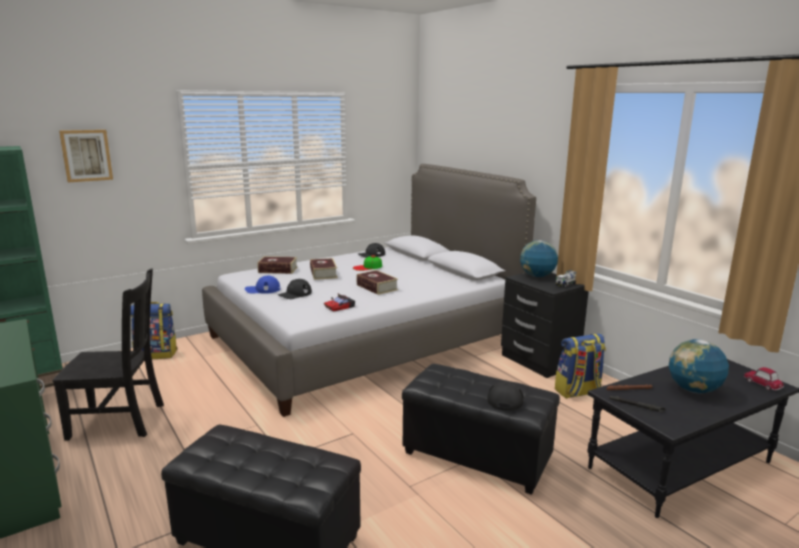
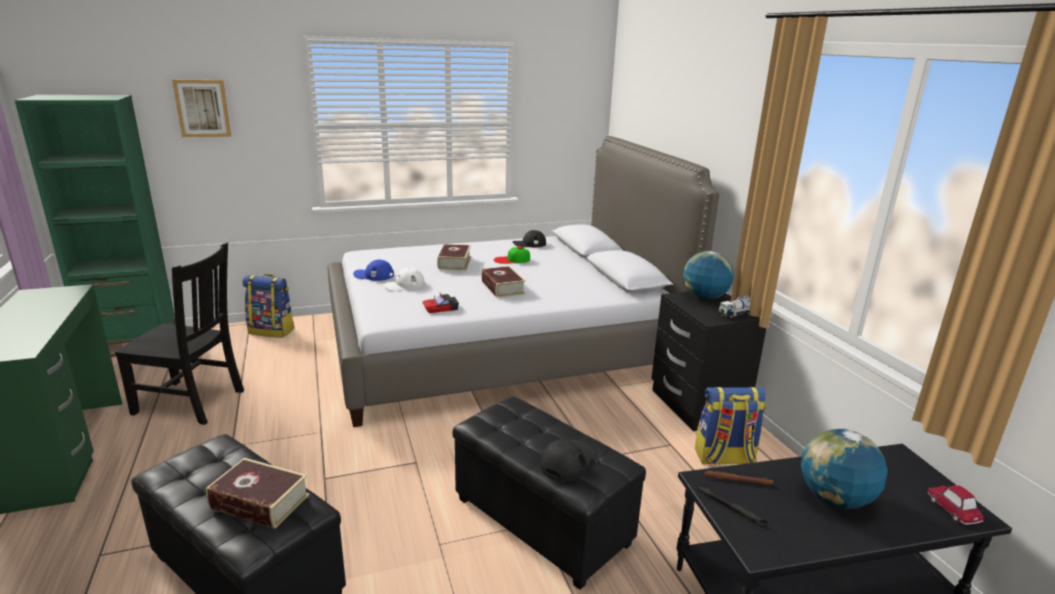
camera: 15 degrees right, 5 degrees up
(278, 270) = (408, 252): book -> book (260, 501)
(295, 294) = (404, 285): black cap -> white cap

